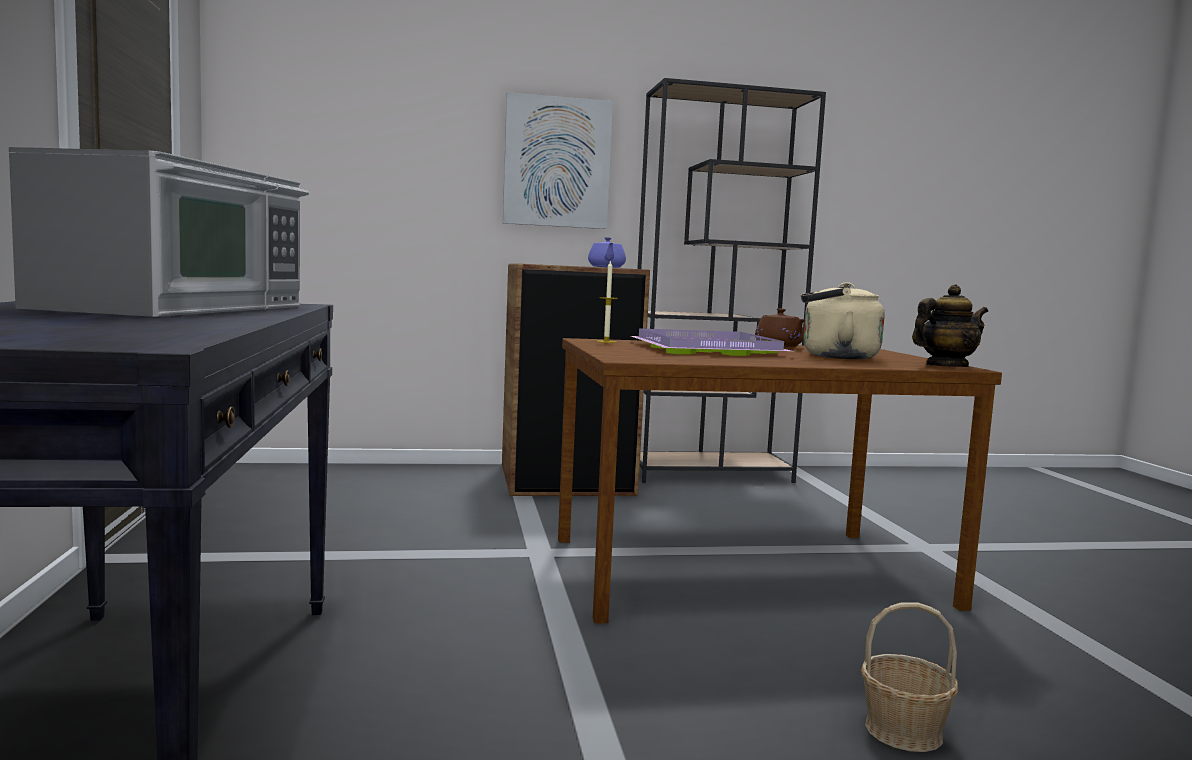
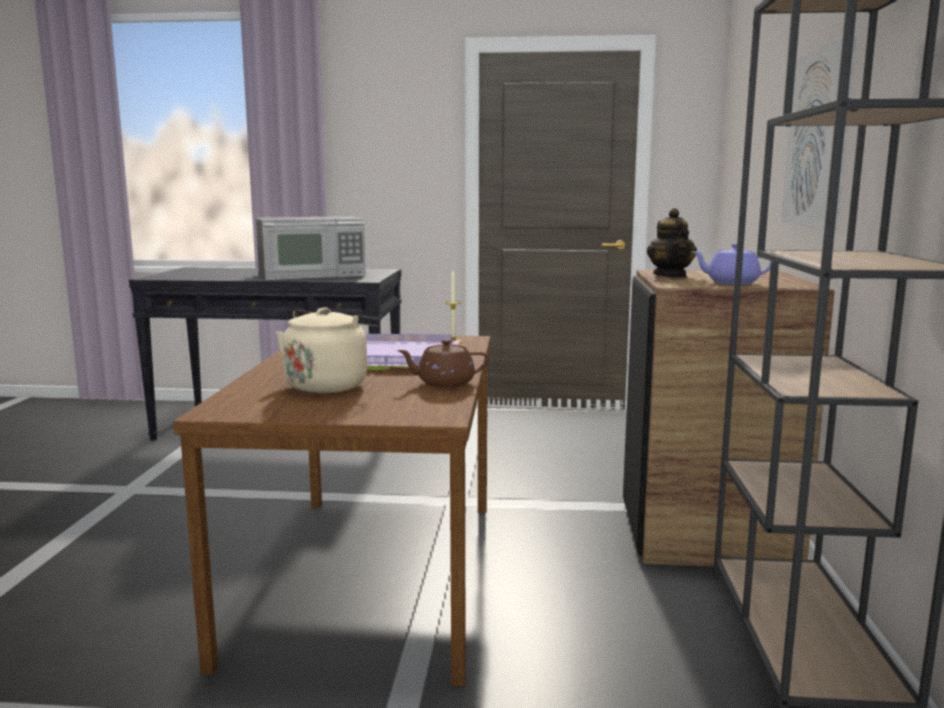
camera: 105 degrees right, 5 degrees up
(180, 308) = (312, 275): microwave -> microwave turned 45 degrees counterclockwise
(904, 731) = (99, 564): basket -> none
(945, 366) = (226, 407): teapot -> teapot (670, 276)

